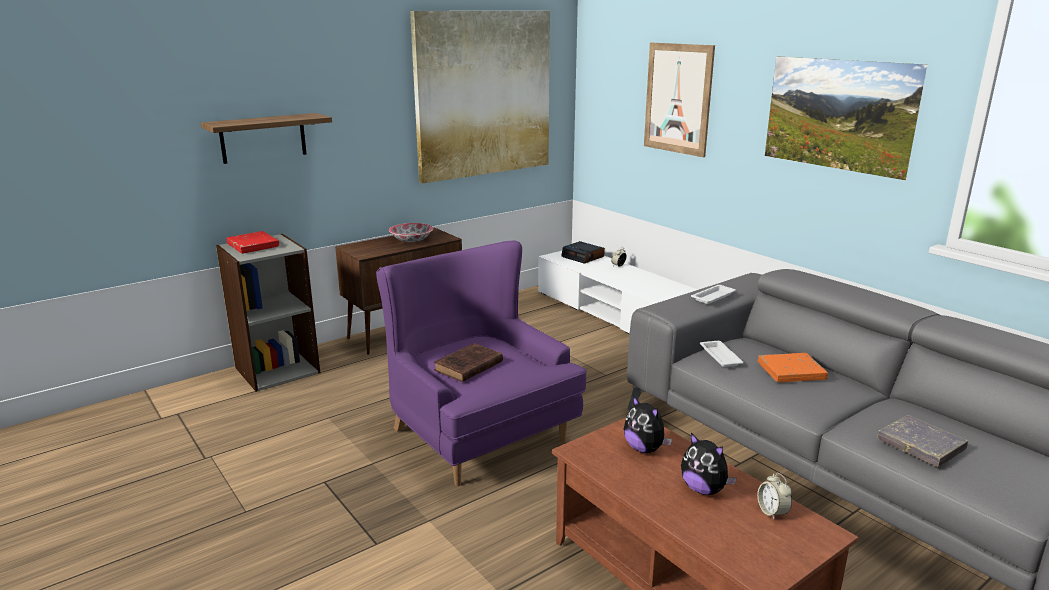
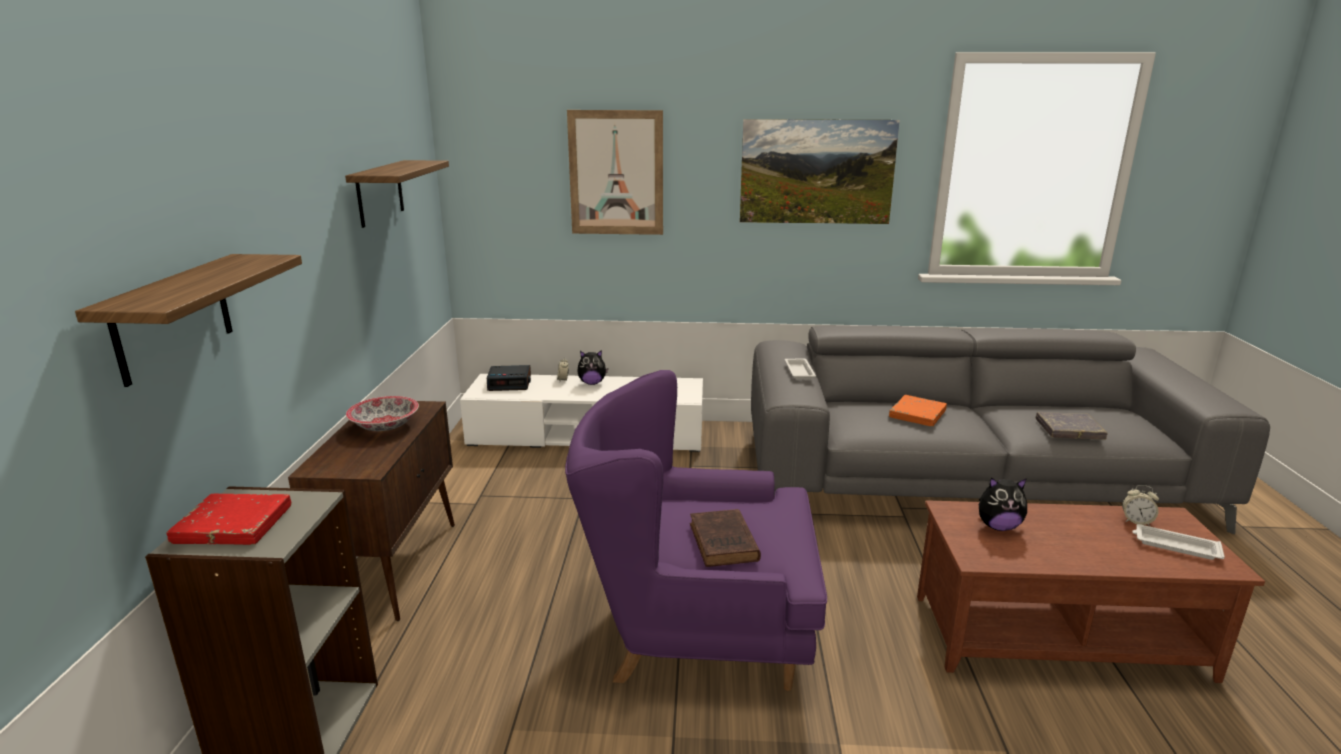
camera: 50 degrees left, 0 degrees up
(483, 94) = (380, 193): picture -> shelf
(704, 489) = (1085, 532): plush toy -> plush toy (592, 383)
(719, 356) = (858, 424): white tray -> white tray (1175, 546)

